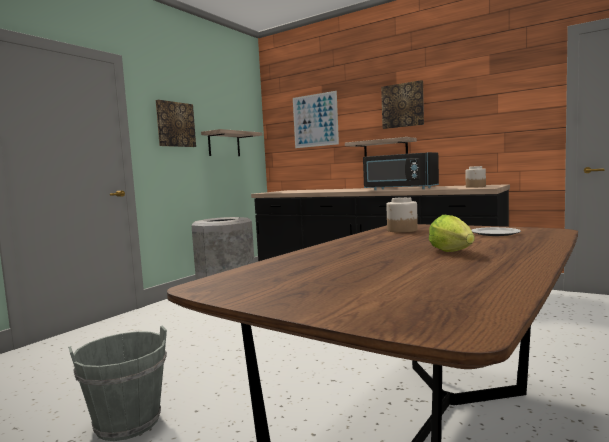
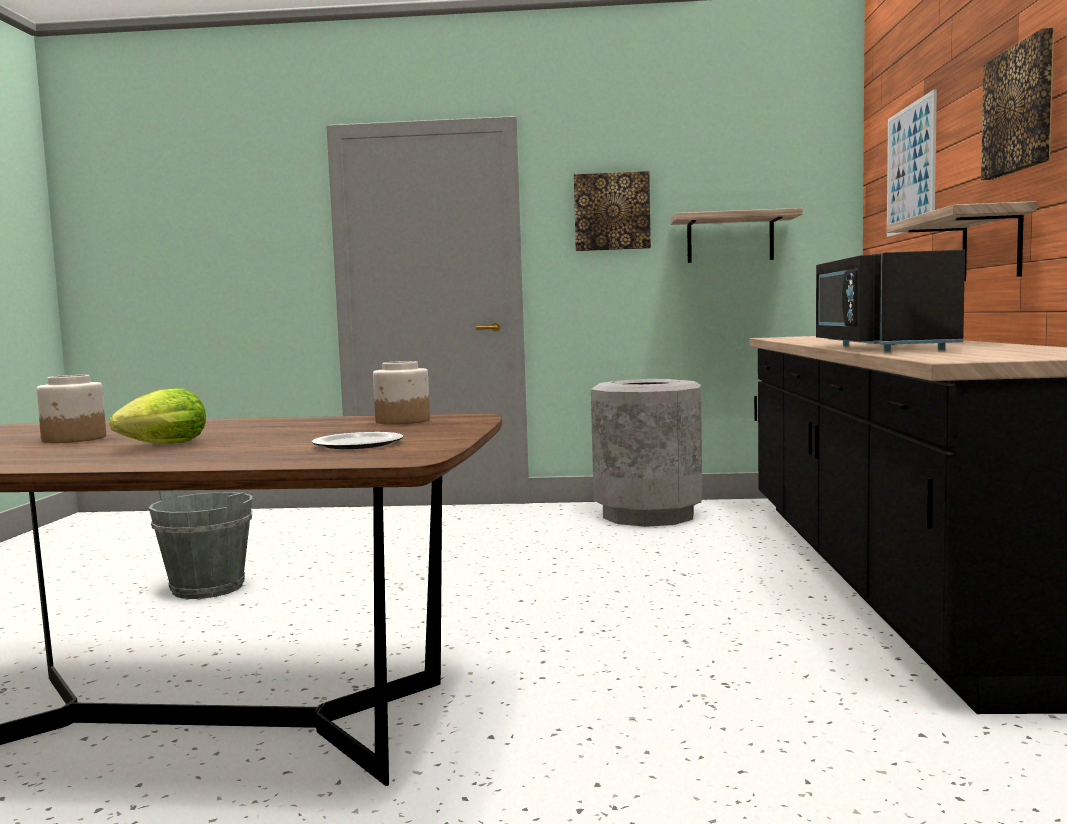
camera: 60 degrees right, 0 degrees up
(475, 187) = (989, 355): jar -> jar (74, 439)

